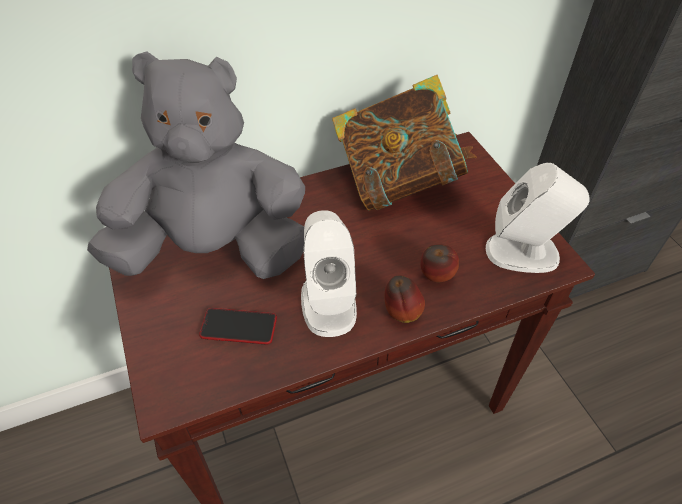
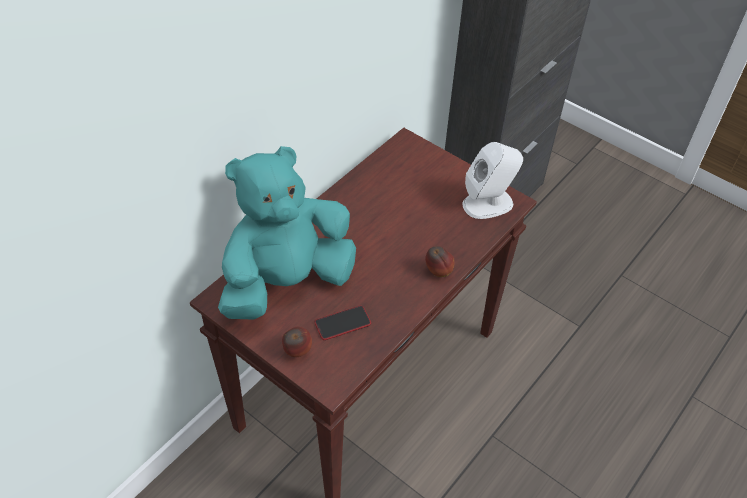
camera: 30 degrees left, 0 degrees up
(215, 250) = (286, 282): grey plush toy -> turquoise plush toy
(328, 302) = (388, 284): white speaker -> none
(399, 182) = (379, 184): book -> none
(436, 277) = (445, 241): apple -> apple (297, 352)

